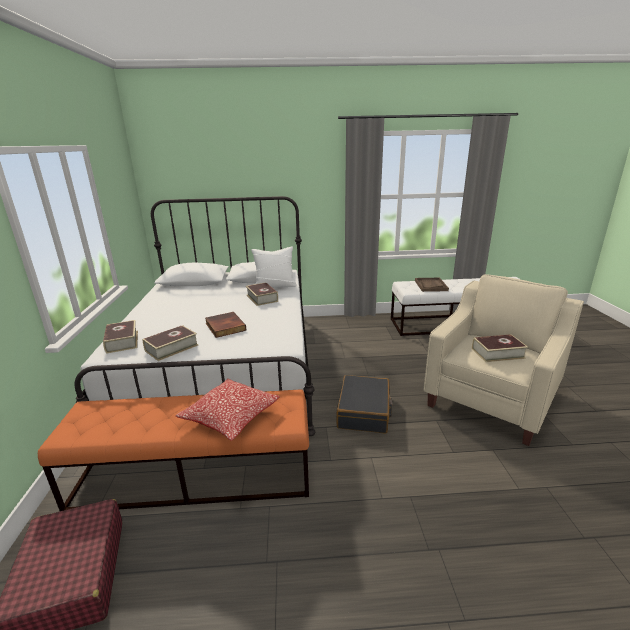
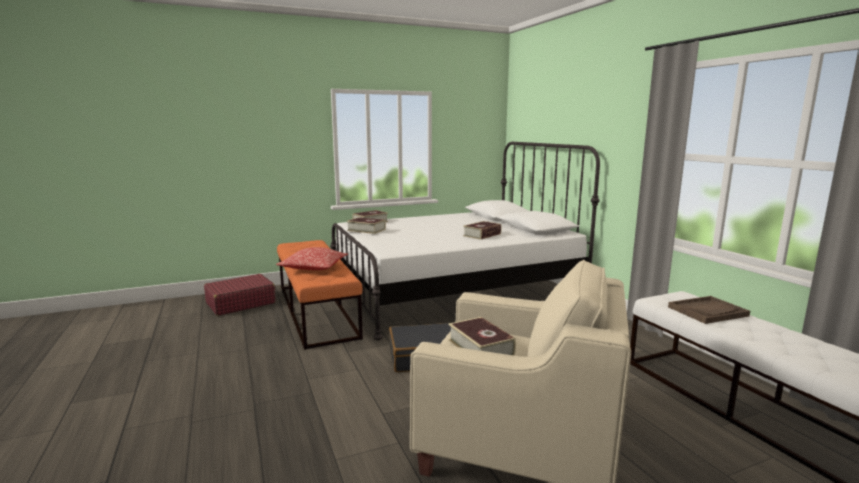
camera: 70 degrees right, 10 degrees down
(224, 327) = (411, 234): book -> none
(275, 286) = (518, 234): white pillow -> none

